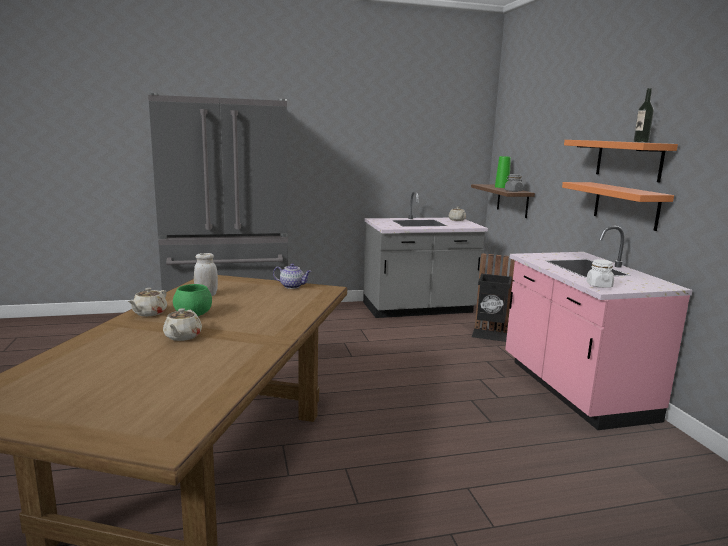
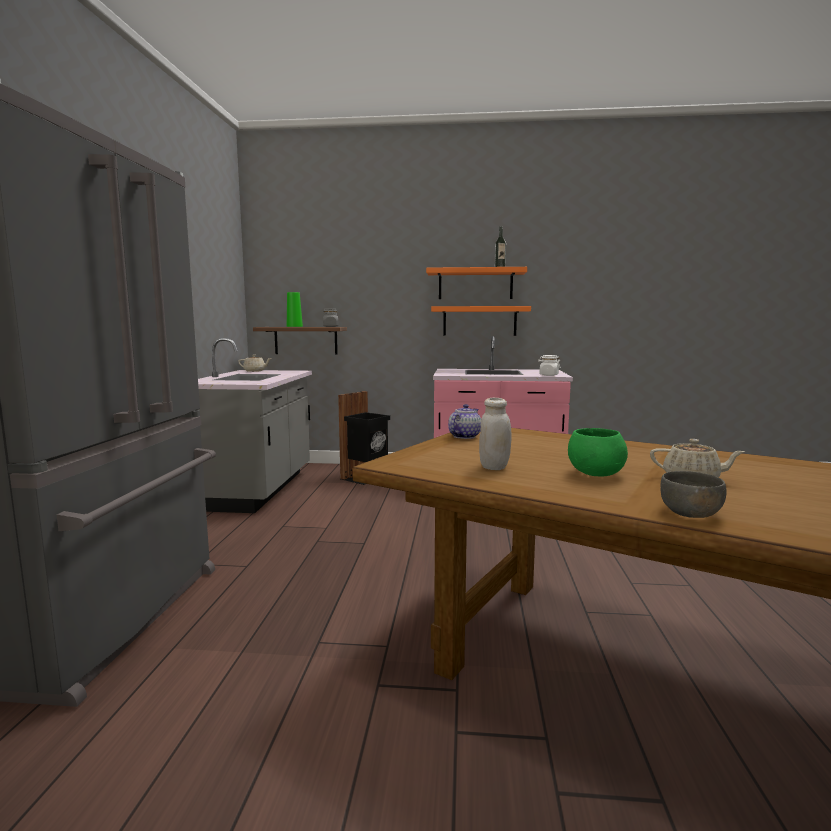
camera: 70 degrees left, 5 degrees down
(110, 330) = (690, 513): none -> grey bowl
(149, 313) = (591, 494): beige teapot -> none

